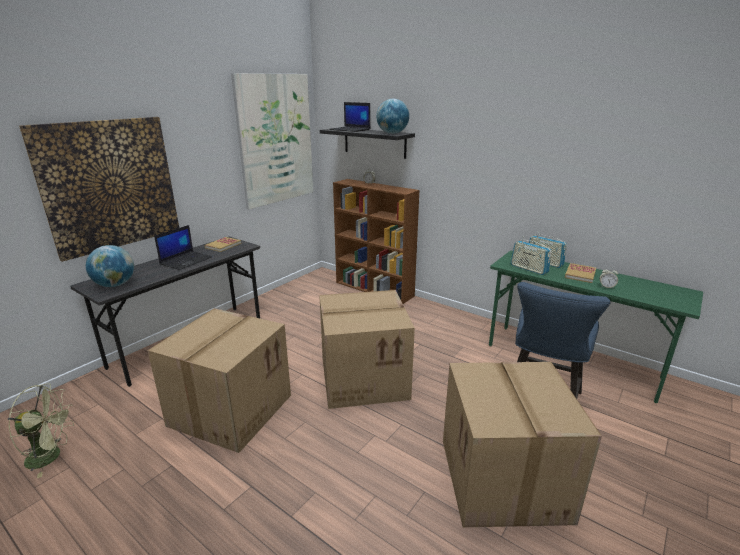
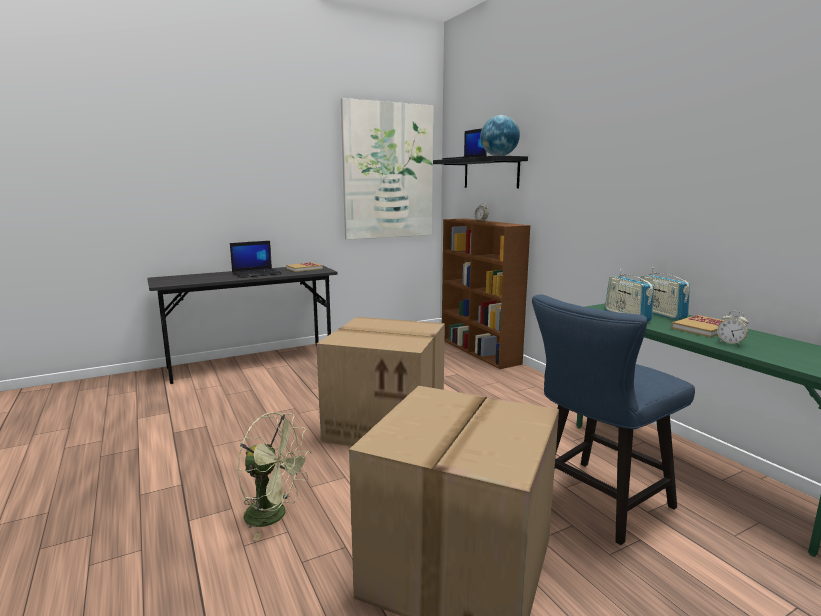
camera: 25 degrees right, 10 degrees down
(51, 456) = (66, 417): green fan -> green fan (274, 515)
(110, 185) = (200, 191): picture -> none
(115, 285) = (178, 280): globe -> none
(231, 409) = (231, 419): cardboard box -> none

